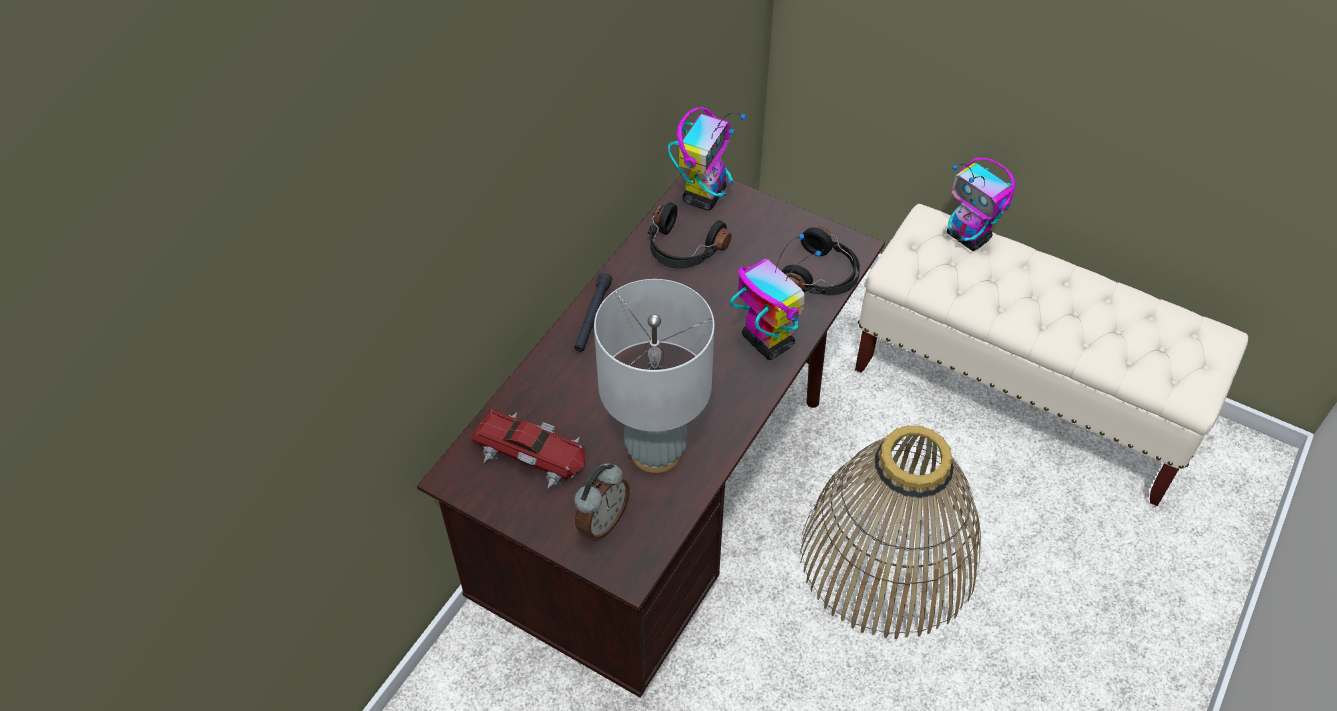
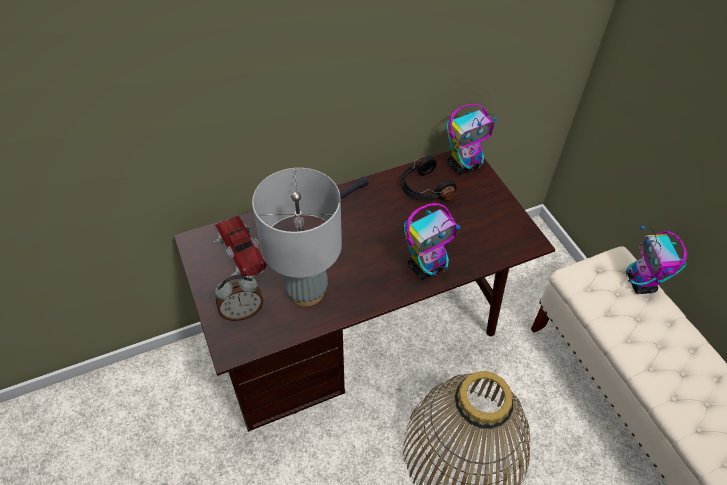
camera: 35 degrees right, 0 degrees up
(767, 341) = (427, 266): toy robot -> toy robot turned 60 degrees clockwise
(822, 277) = (495, 248): black headphones -> none

